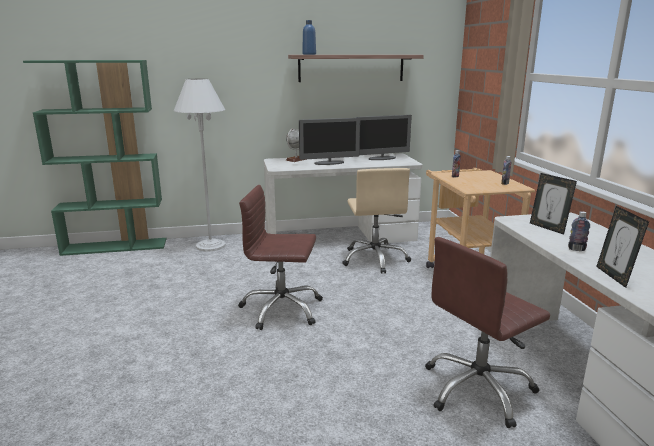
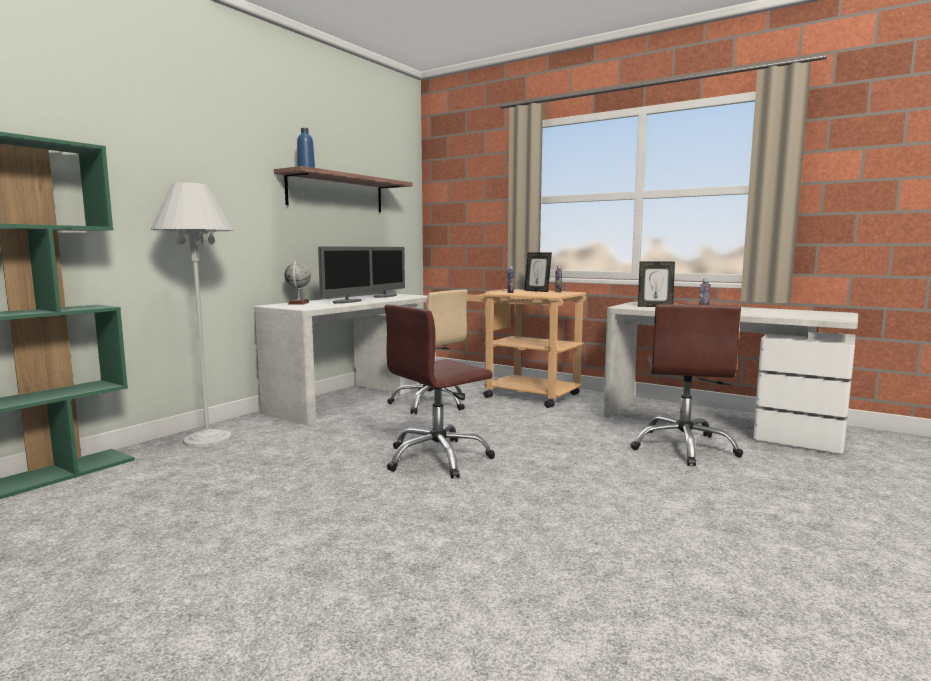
camera: 45 degrees left, 10 degrees down
(614, 276) = (759, 314): picture frame -> picture frame (537, 291)

